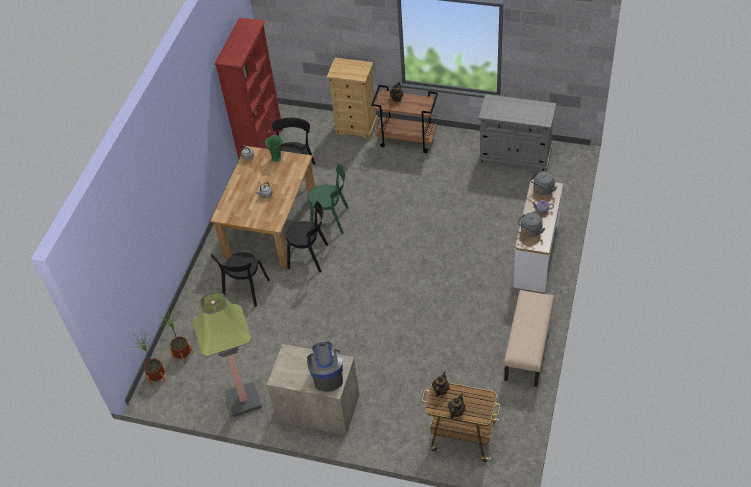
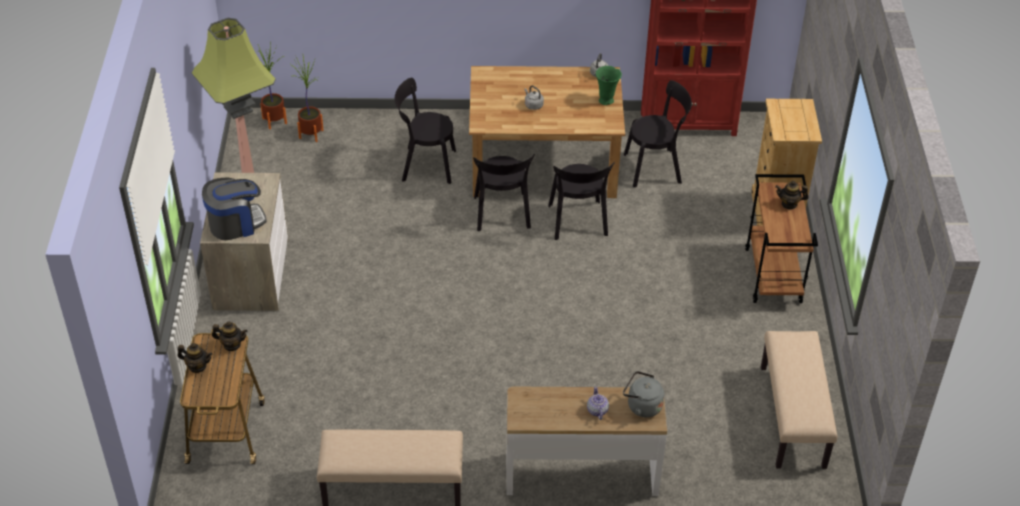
camera: 70 degrees right, 5 degrees down
(332, 219) = (578, 223): green chair -> black chair
(515, 156) = (793, 417): grey cabinet -> beige bench
(530, 231) = (545, 401): grey kettle -> none

